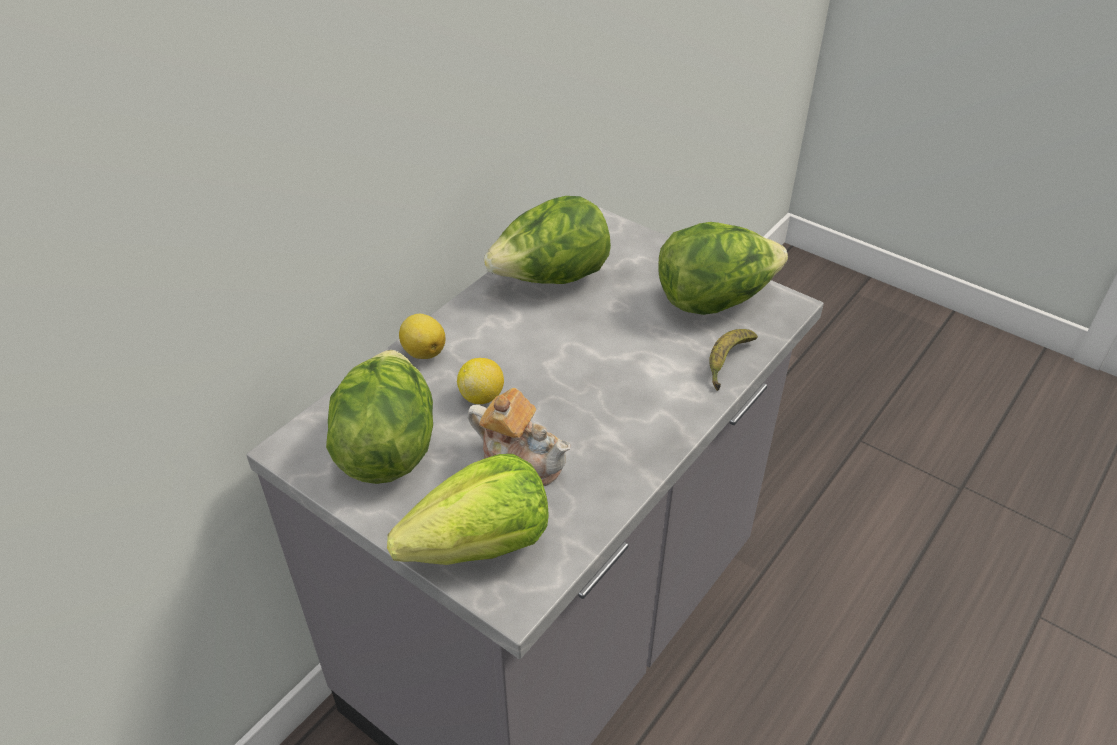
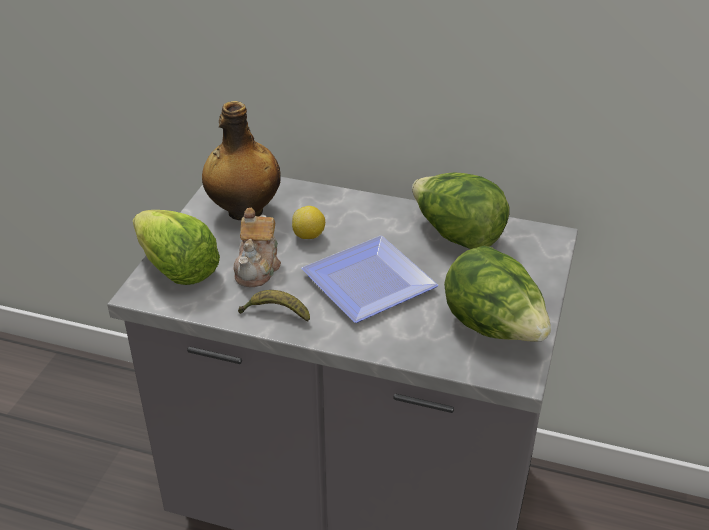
camera: 70 degrees right, 5 degrees down
(387, 447) = (244, 211): lettuce -> bottle
(423, 351) = (340, 200): lemon -> none
(594, 366) = (369, 279): none -> plate
(727, 362) = (415, 349): banana -> banana (275, 313)

